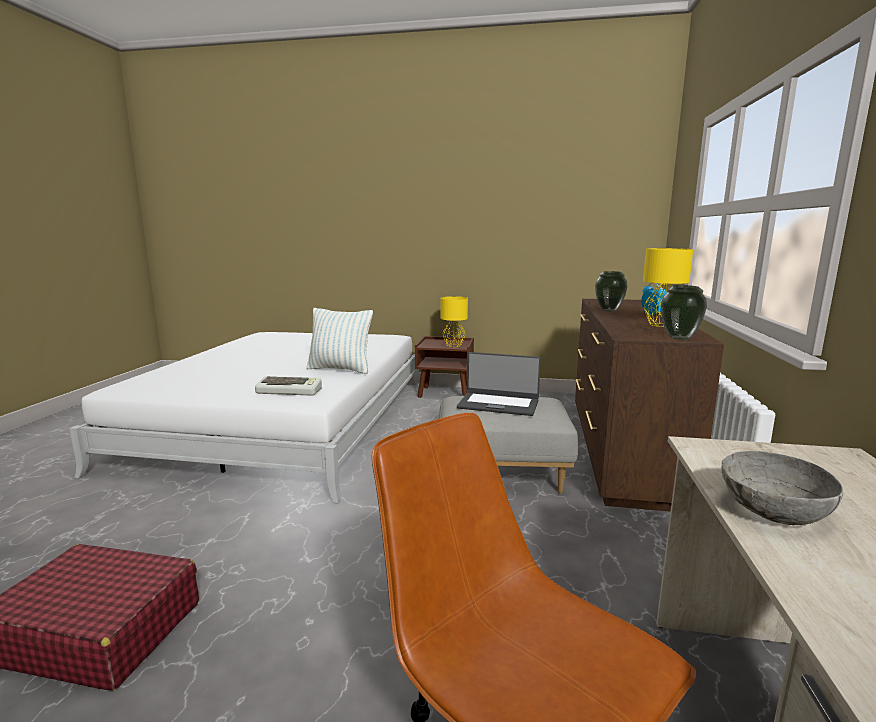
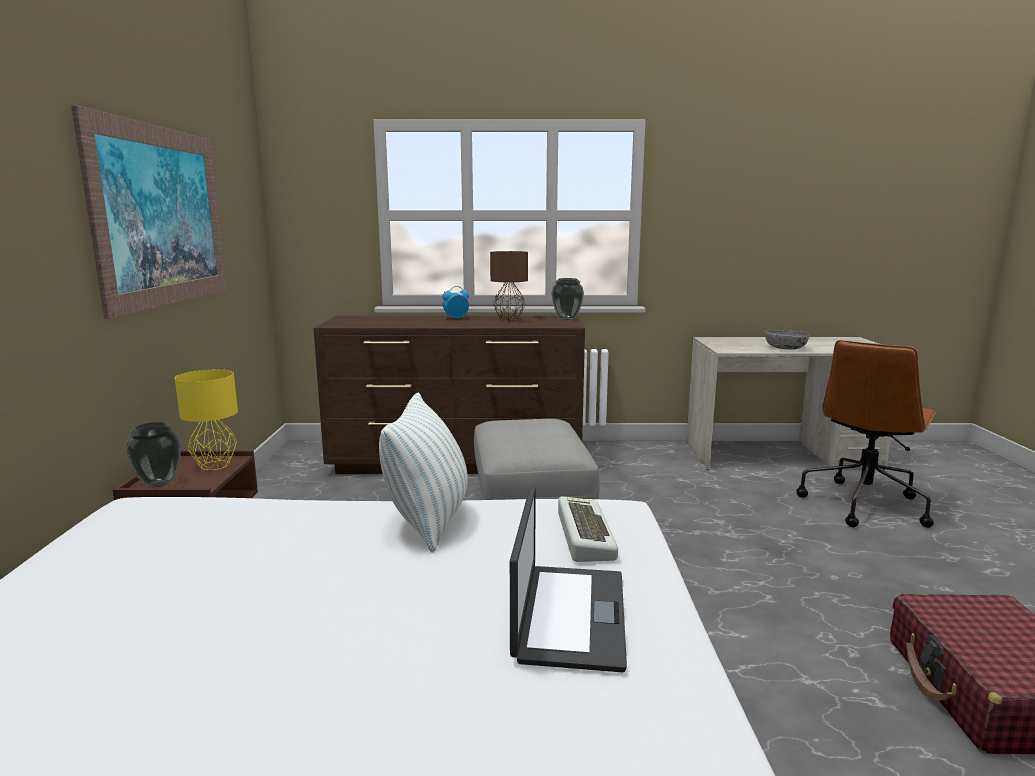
camera: 100 degrees left, 0 degrees up
(498, 404) = (531, 436): laptop -> laptop (568, 615)
(502, 217) = (162, 216): none -> picture
(608, 310) = (424, 324): vase -> vase (158, 484)
(661, 325) = (508, 319): yellow table lamp -> brown table lamp

